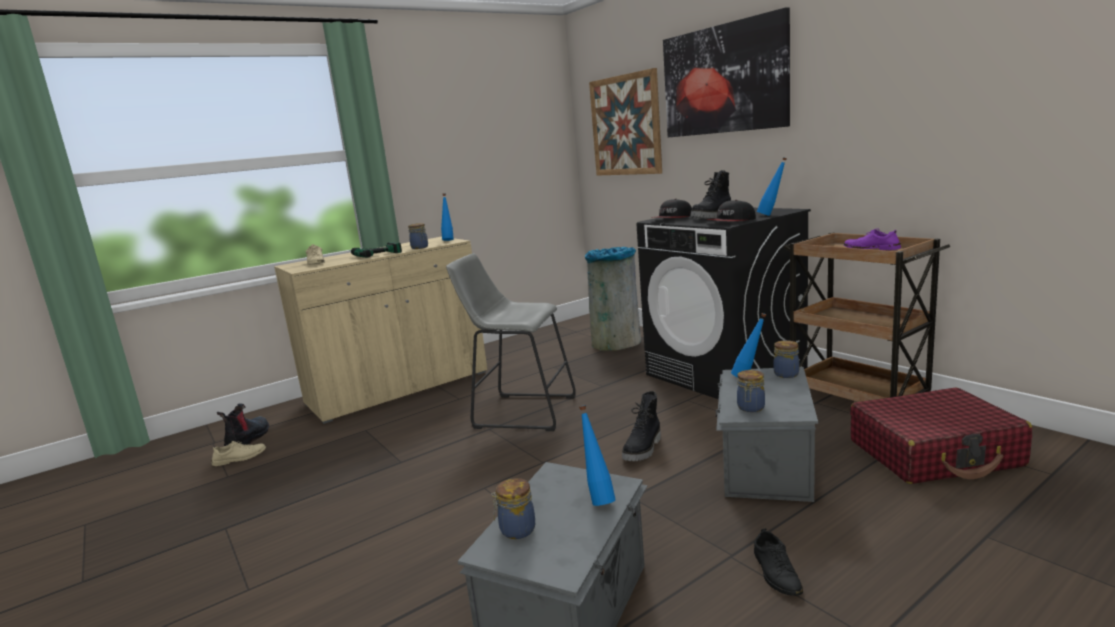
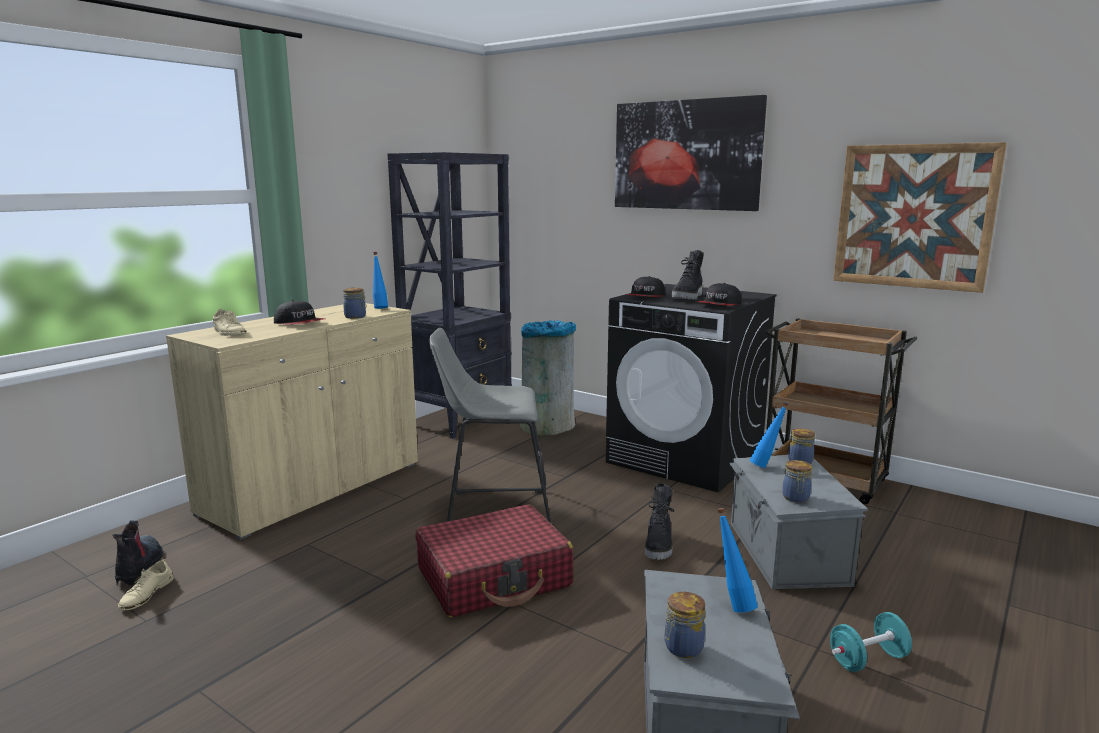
camera: 20 degrees left, 0 degrees up
(240, 458) = (146, 594): beige shoe -> beige shoe turned 150 degrees clockwise
(373, 254) = (300, 323): power drill -> cap
(545, 337) = (459, 420): none -> black bookcase
(625, 125) = (559, 188): picture -> picture (913, 216)
(771, 215) = (749, 299): blue bottle -> none
(776, 573) = (868, 660): black shoe -> turquoise dumbbell
(871, 248) = (845, 337): purple shoe -> none
(934, 453) = (921, 531): red suitcase -> red suitcase (494, 578)

